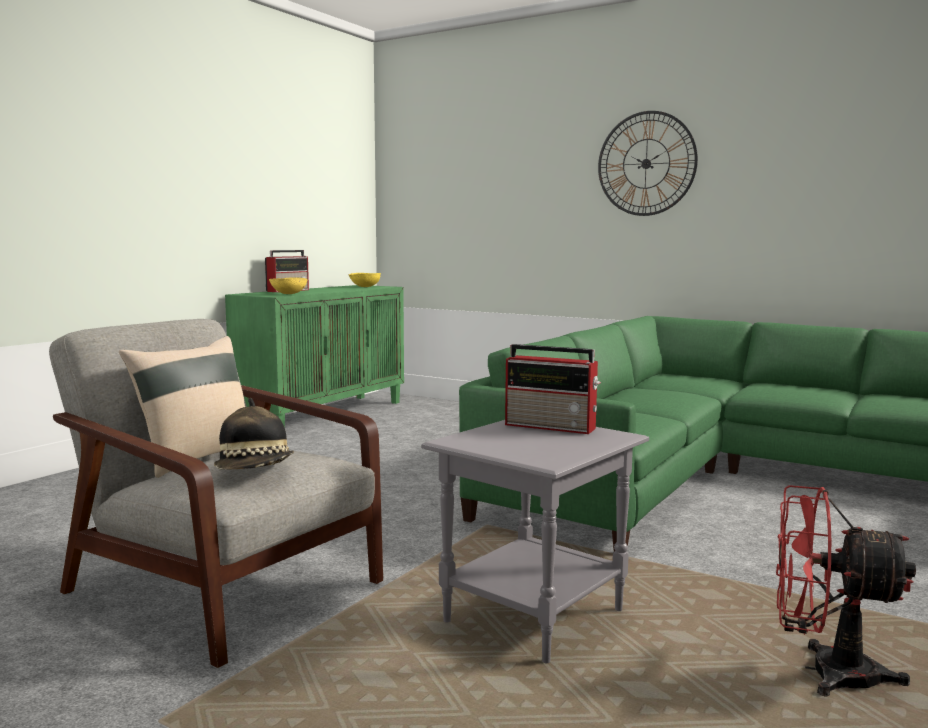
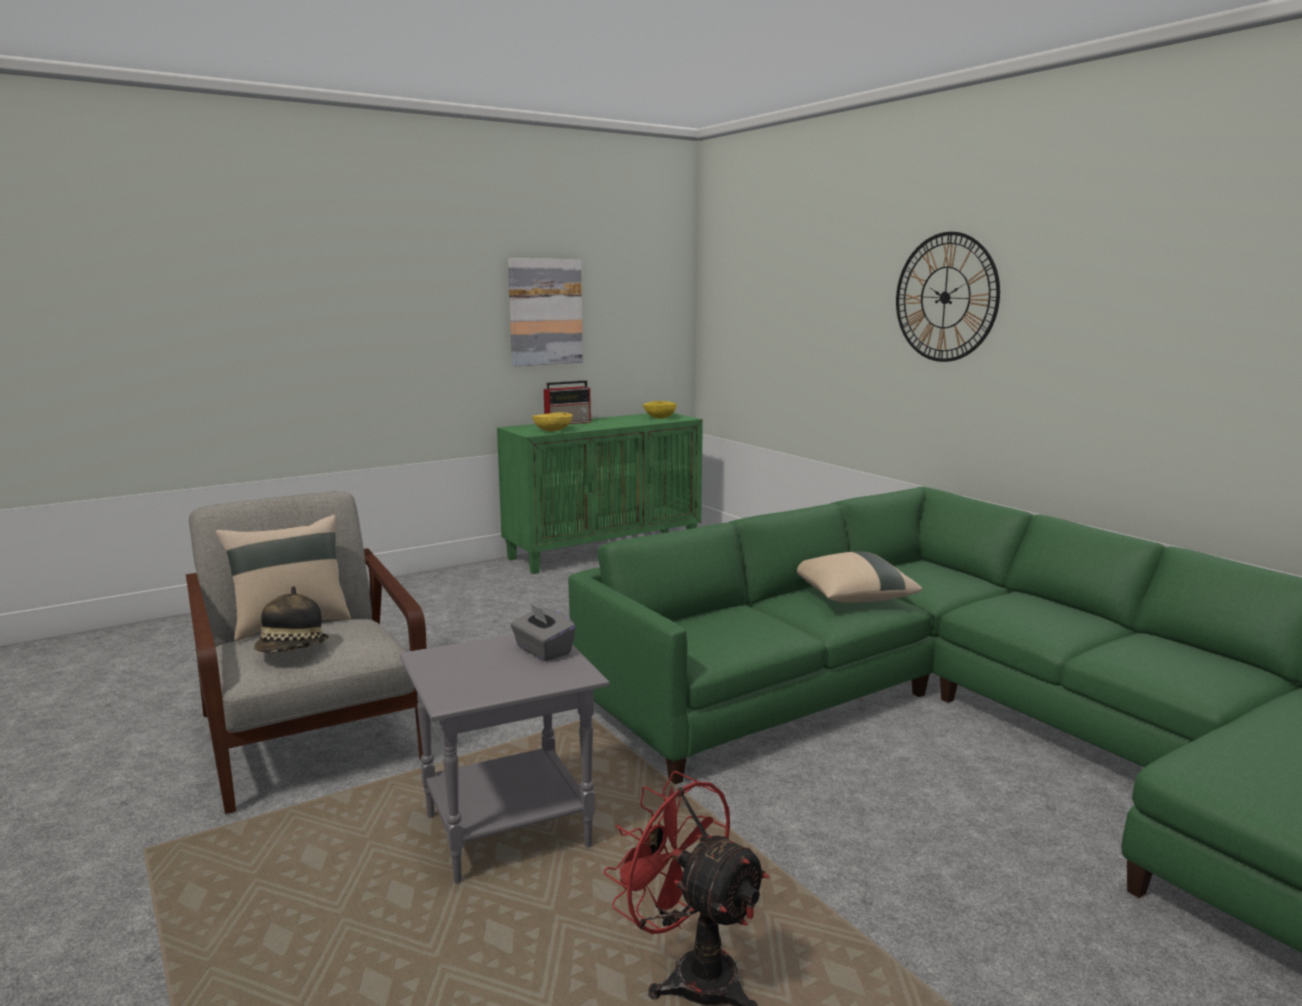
camera: 25 degrees right, 5 degrees up
(263, 182) = (545, 312): none -> picture
(552, 426) = (543, 651): radio -> grey tissue box
(659, 394) = (850, 597): none -> beige pillow

